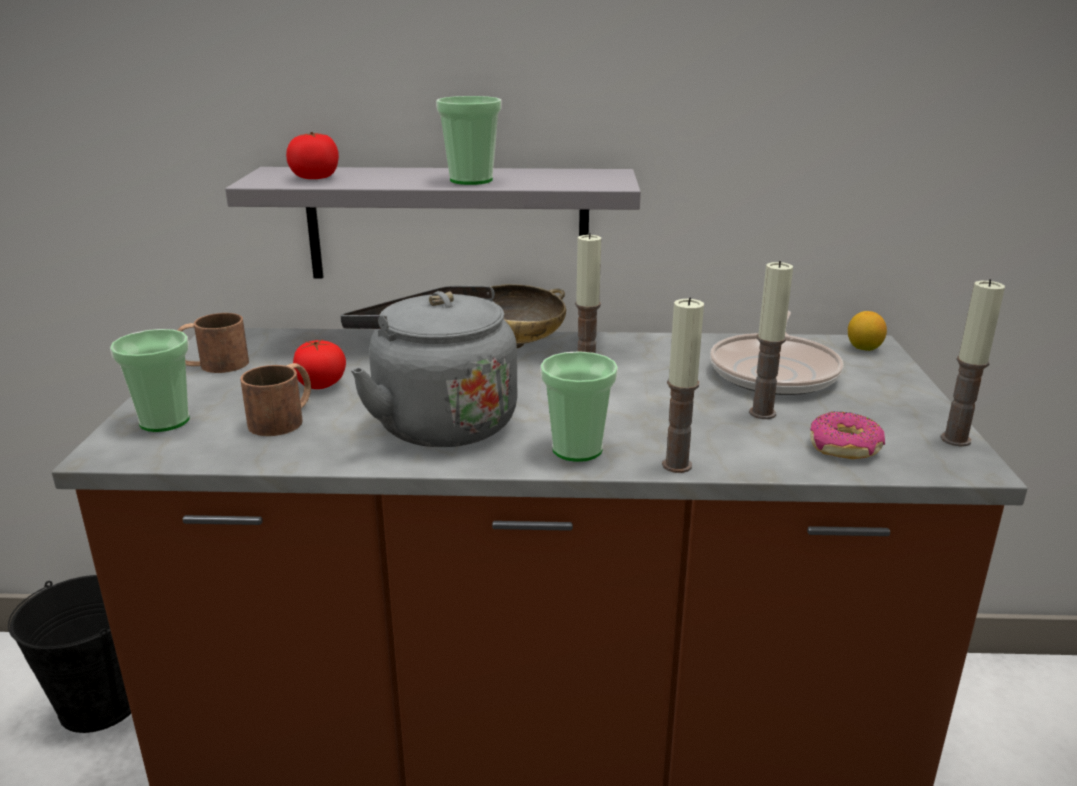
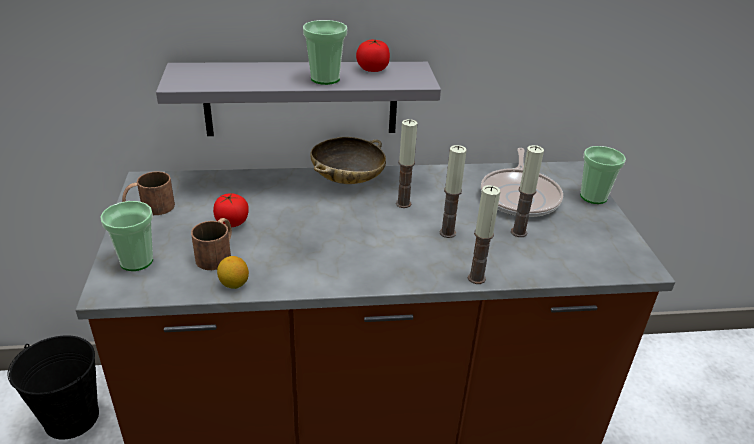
camera: 10 degrees left, 10 degrees up
(315, 177) = (215, 77): tomato -> tomato (372, 69)
(438, 422) = (320, 251): grey kettle -> none
(577, 449) = (413, 269): cup -> cup (593, 197)
(845, 447) = (571, 257): donut -> none
(864, 348) = (570, 173): lemon -> lemon (234, 284)
(955, 439) = (632, 247): candle -> candle (447, 233)

